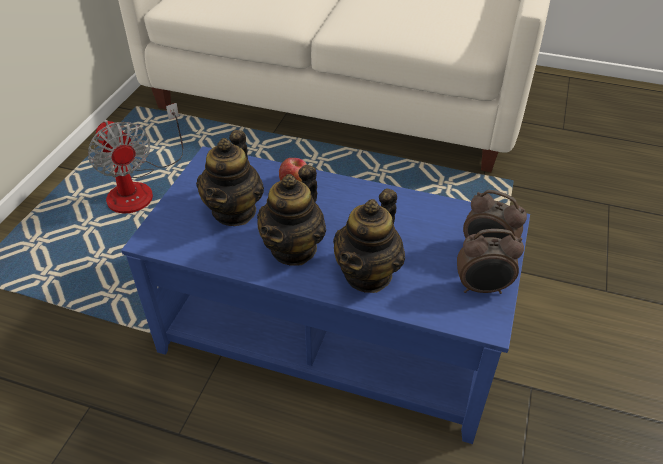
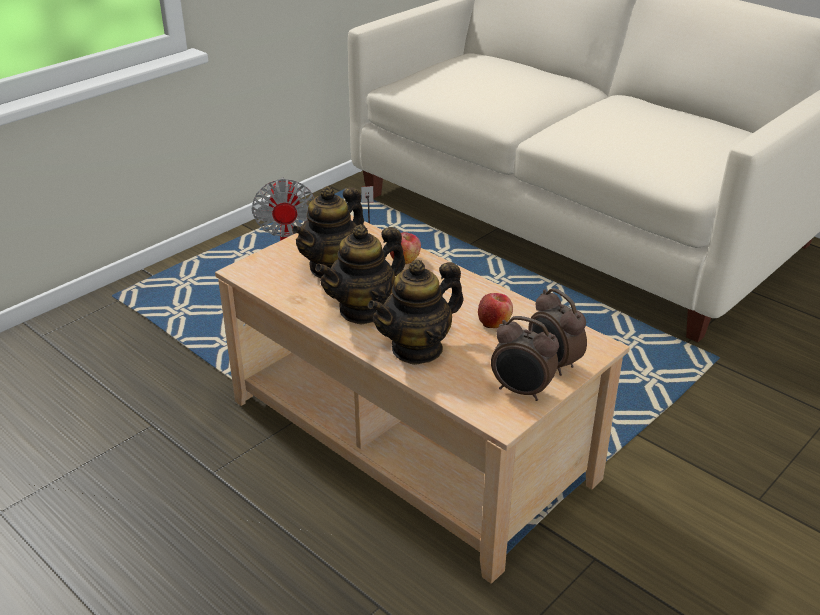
camera: 25 degrees right, 10 degrees down
(332, 331) = (412, 437): blue coffee table -> beige coffee table
(413, 225) = (494, 322): none -> apple

